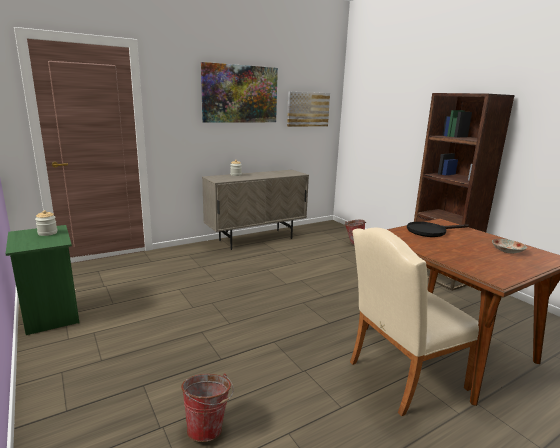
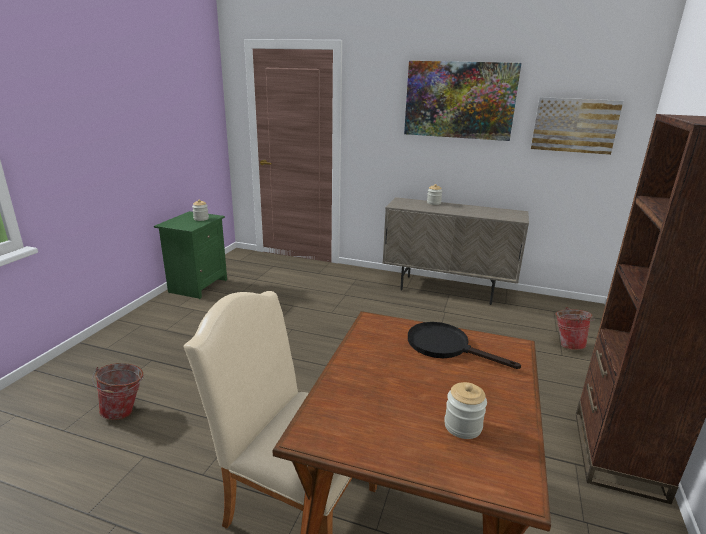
camera: 50 degrees right, 5 degrees up
(507, 251) = (463, 426): plate -> jar

